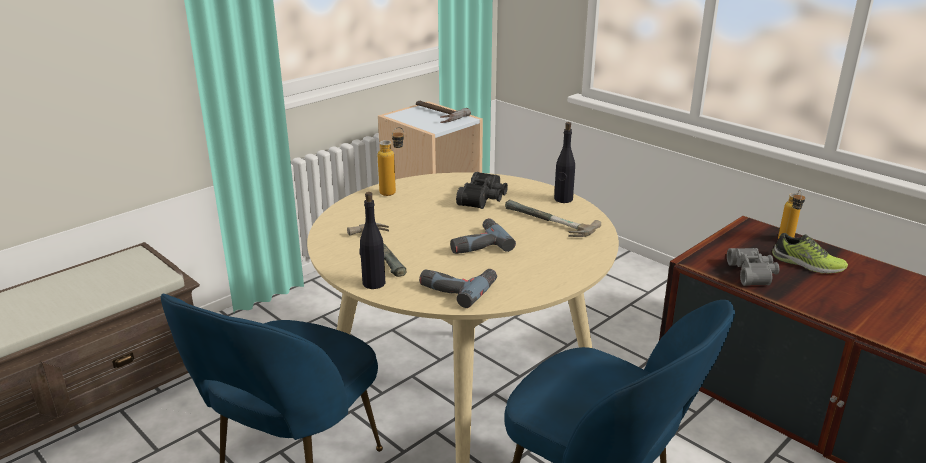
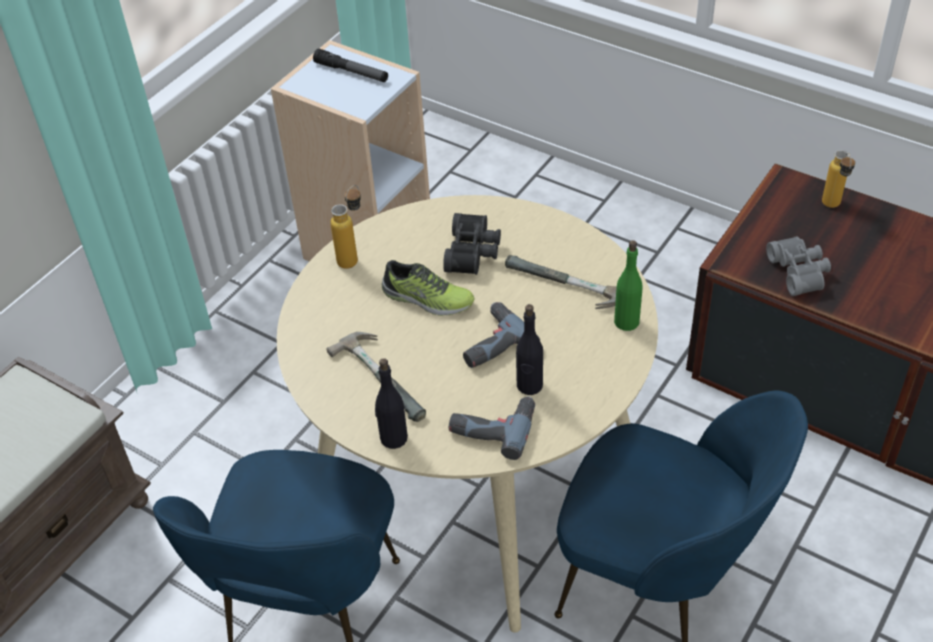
camera: 10 degrees left, 20 degrees up
(436, 114) = (351, 72): hammer -> flashlight
(563, 199) = (571, 235): black bottle -> black bottle (529, 385)
(591, 246) = (626, 321): none -> green bottle
(807, 264) = (860, 243): shoe -> shoe (427, 299)

